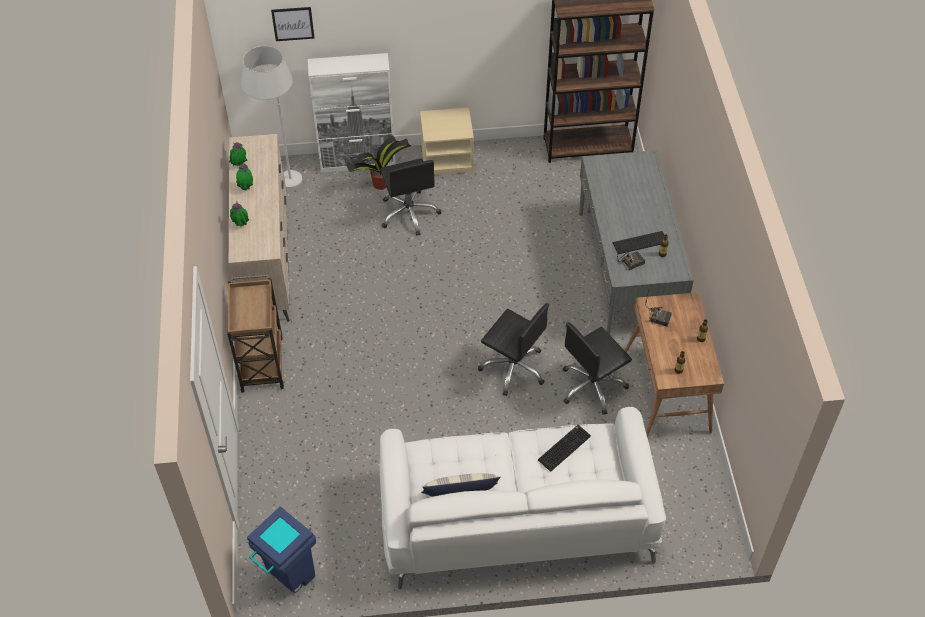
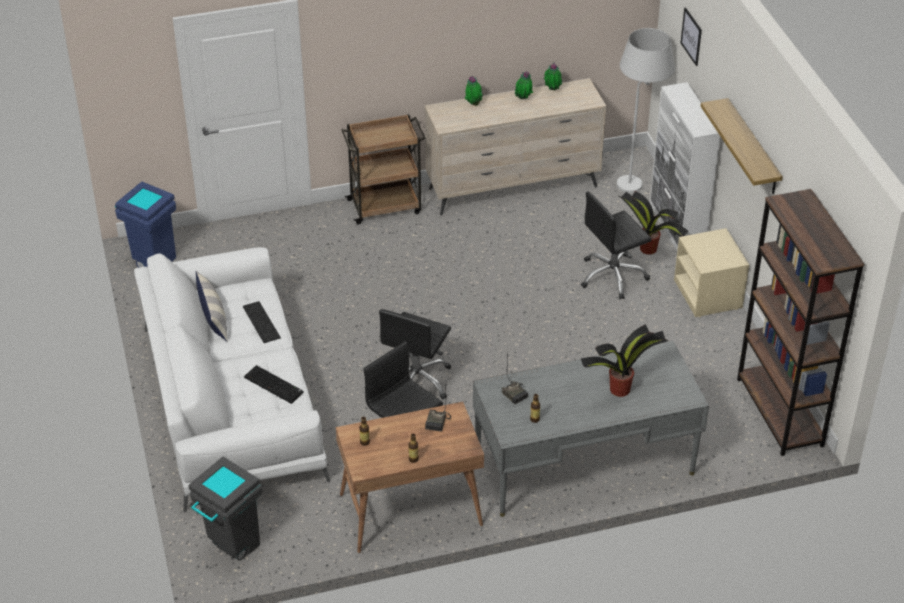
camera: 80 degrees right, 10 degrees down
(440, 29) = (752, 148): none -> shelf
(633, 196) = (621, 389): none -> potted plant
(640, 243) = (546, 399): keyboard -> keyboard (260, 322)
(700, 527) = (231, 548): none -> grey trash can

